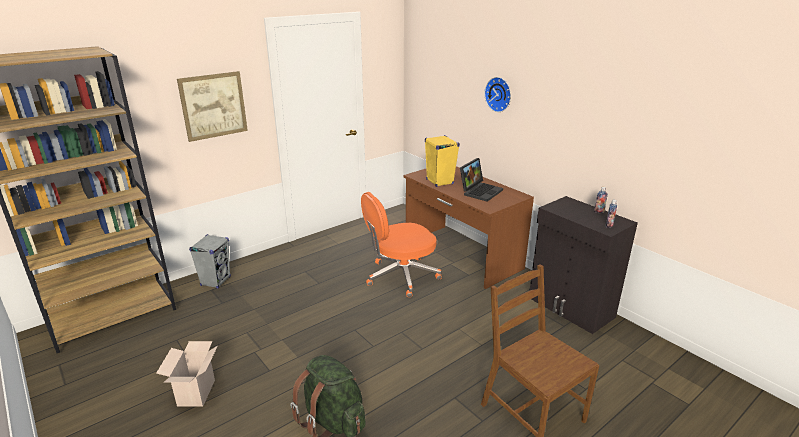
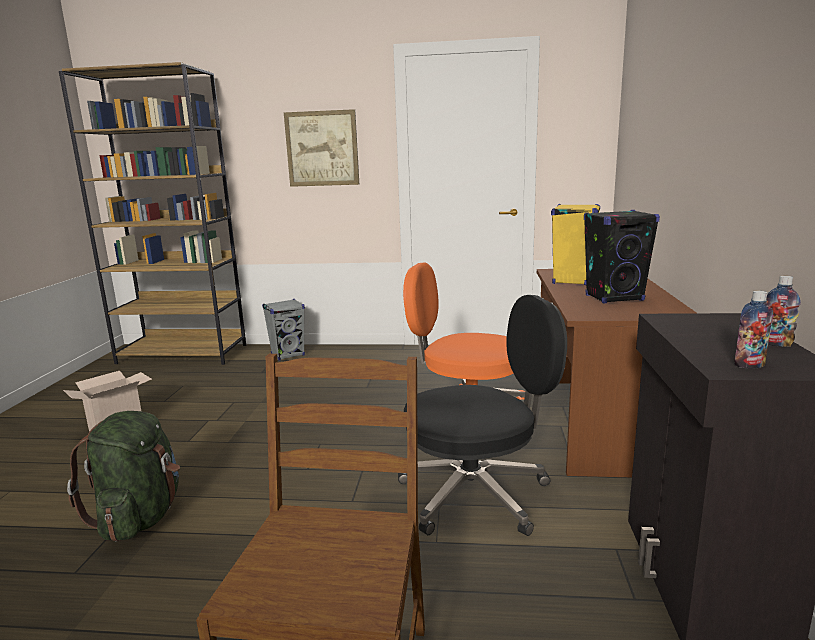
camera: 45 degrees right, 10 degrees down
(466, 315) = (477, 494): none -> black office chair
(480, 191) = (614, 298): laptop -> black speaker
(499, 94) = (689, 121): wall clock -> none

